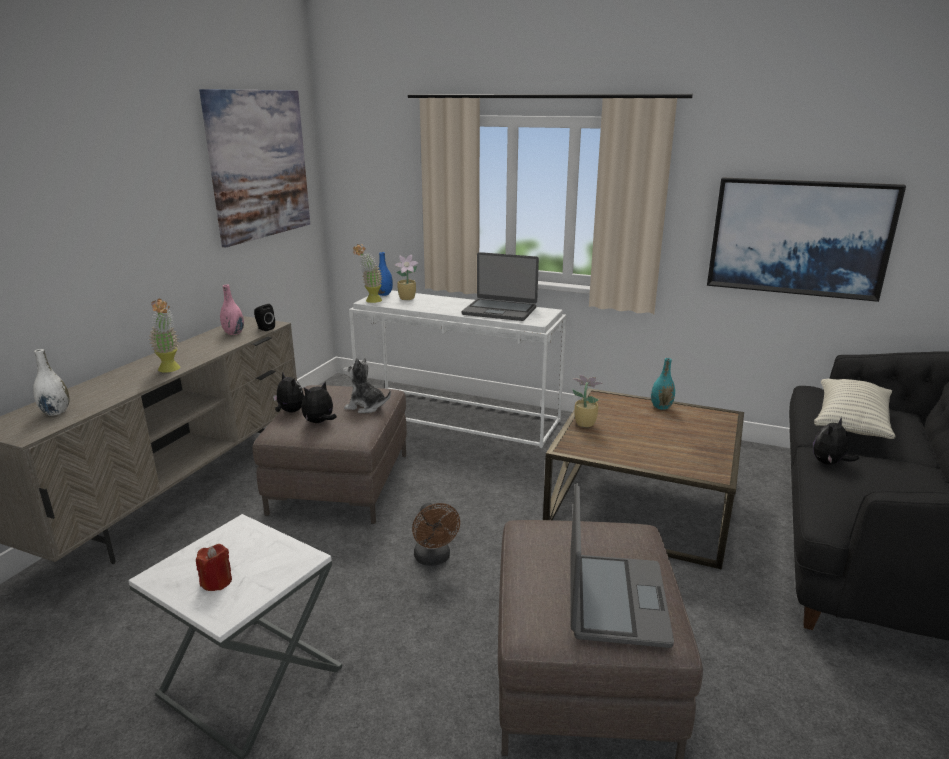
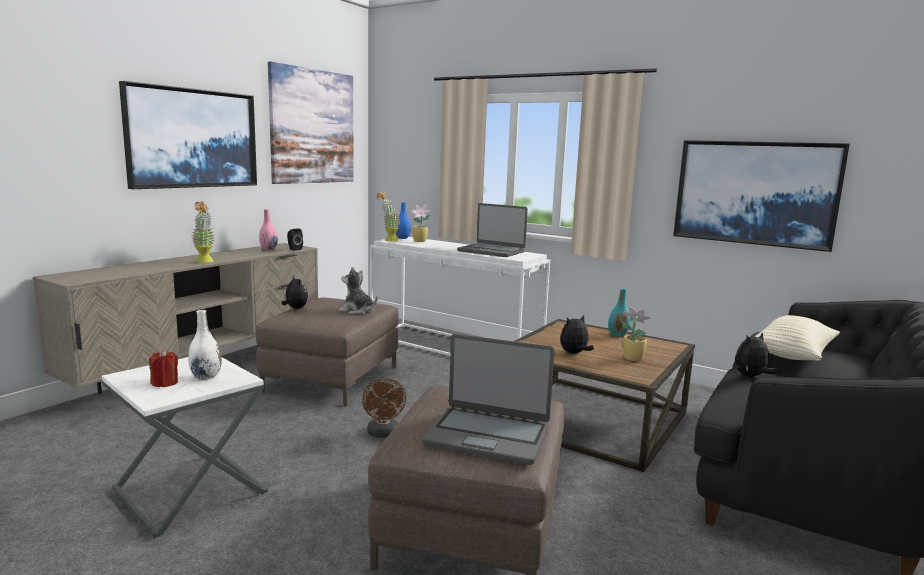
camera: 10 degrees right, 10 degrees down
(56, 412) = (104, 273): white vase -> white vase (206, 377)
(124, 209) = (192, 138): none -> picture
(319, 422) = (314, 316): plush toy -> plush toy (574, 353)
(584, 423) = (539, 338): potted plant -> potted plant (632, 358)
(615, 600) = (488, 436): laptop -> laptop turned 90 degrees clockwise

